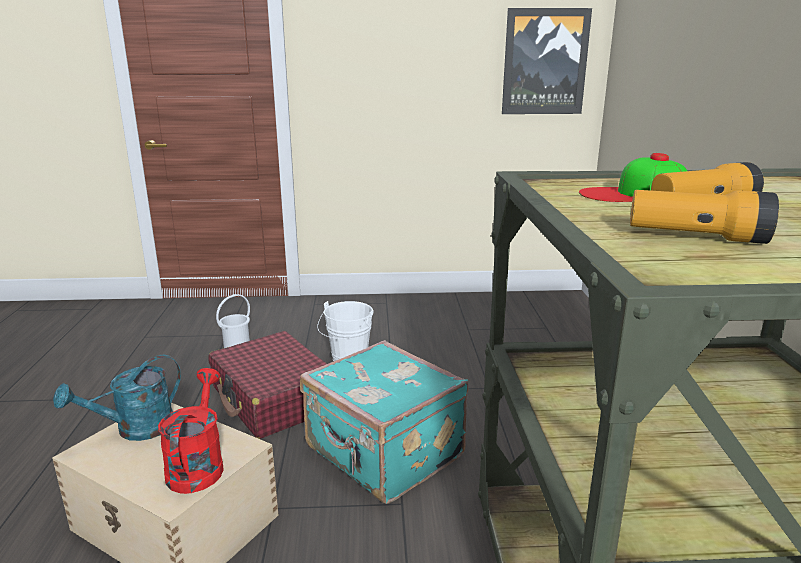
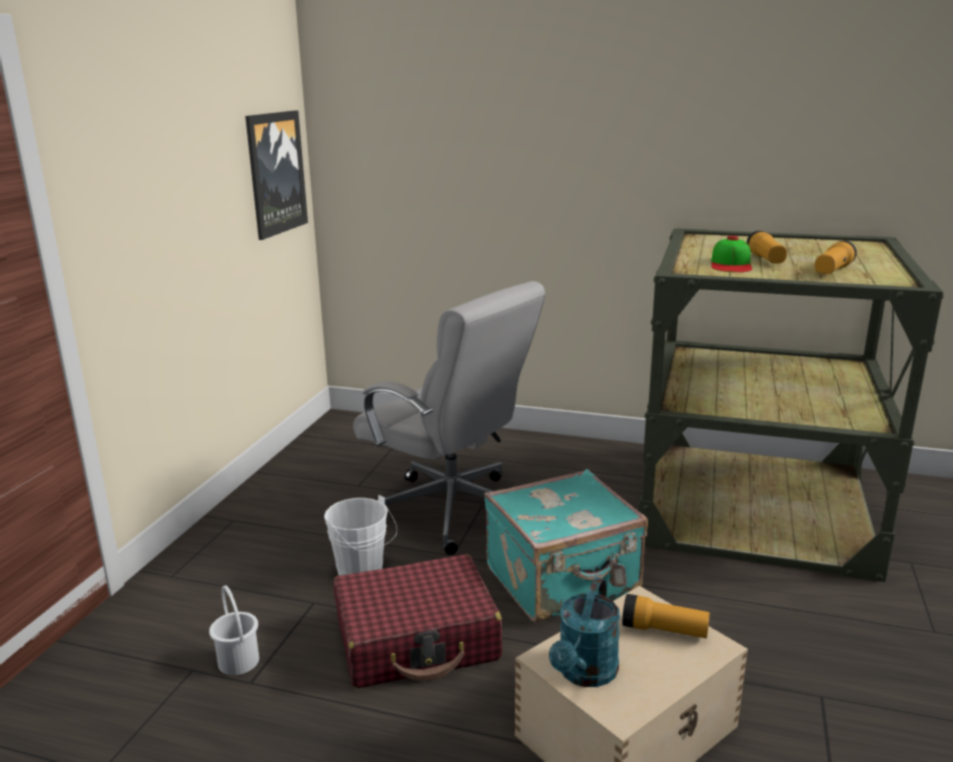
camera: 70 degrees left, 0 degrees up
(135, 430) = (584, 674): turquoise watering can -> turquoise watering can turned 45 degrees clockwise
(197, 465) = (664, 630): red watering can -> flashlight
(465, 374) = (451, 509): none -> grey office chair

